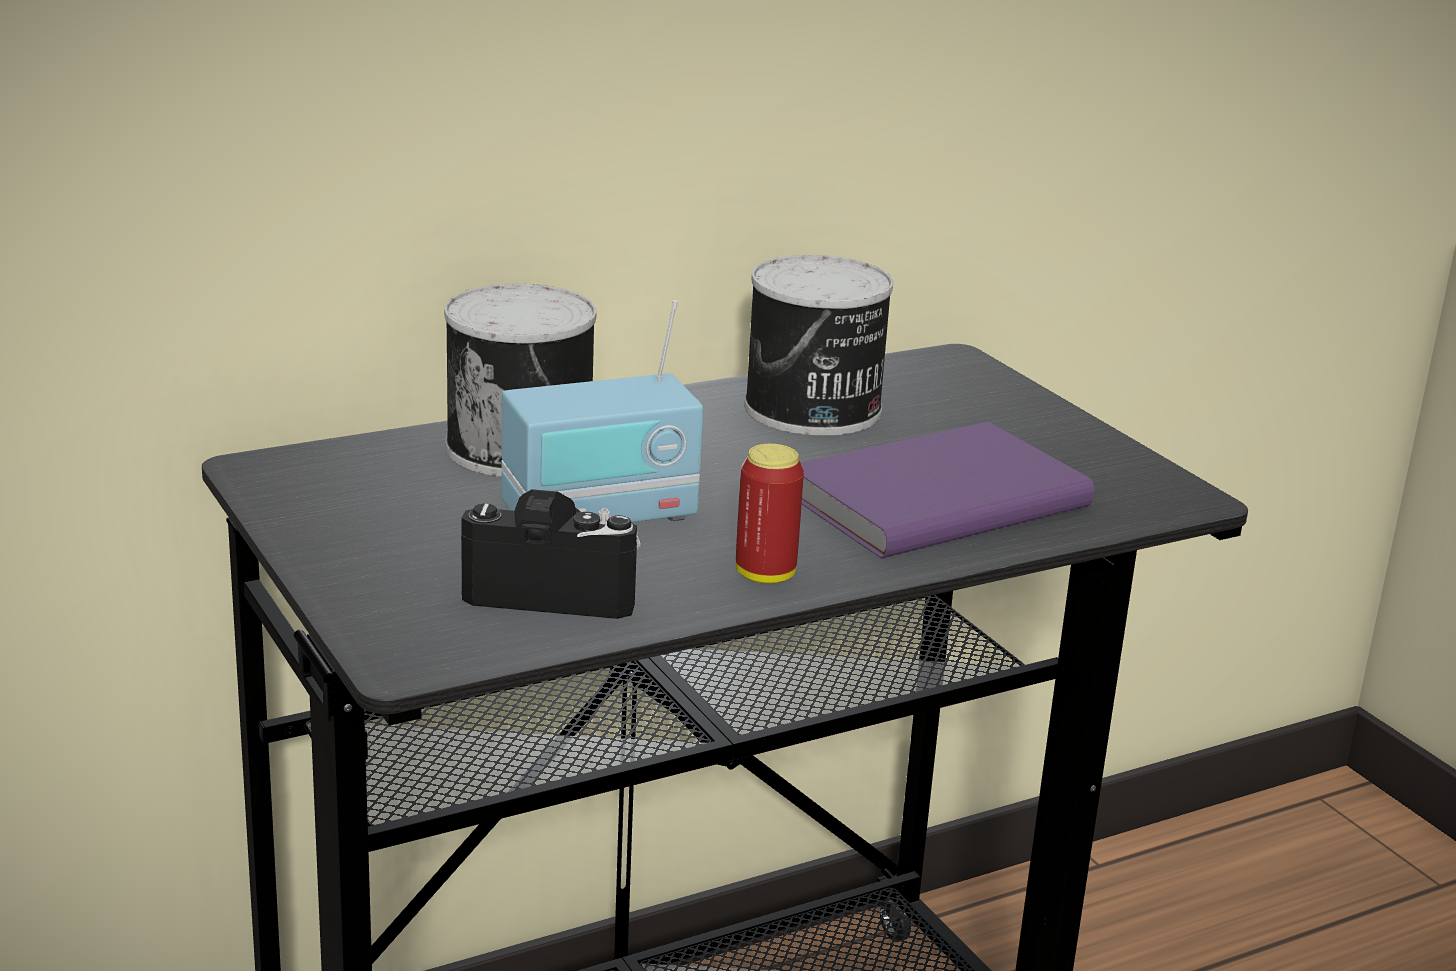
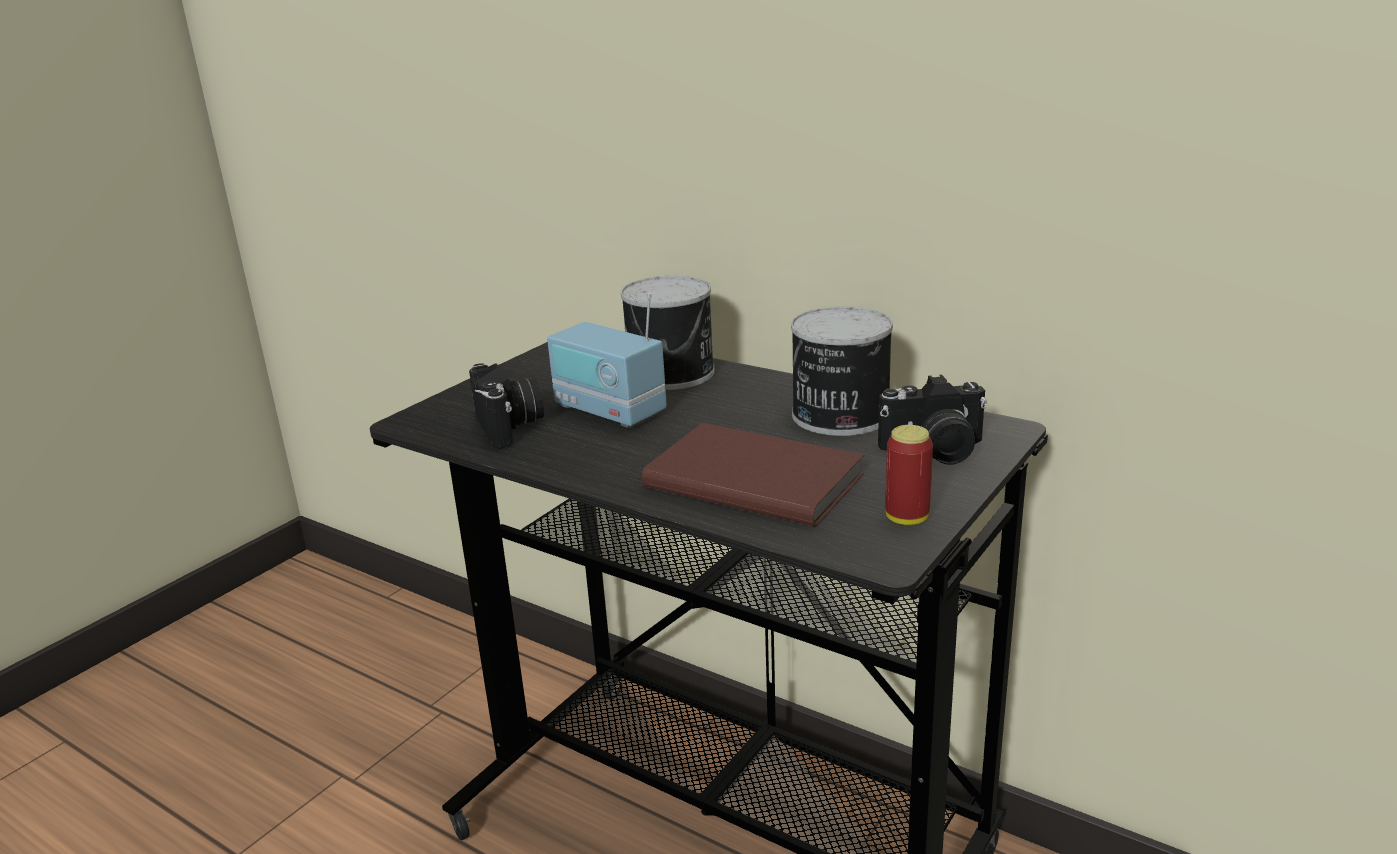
camera: 65 degrees right, 0 degrees up
(765, 575) = (585, 464): can -> can (907, 518)
(931, 499) = (753, 478): purple book -> brown book
(969, 402) = (935, 451): none -> camera

